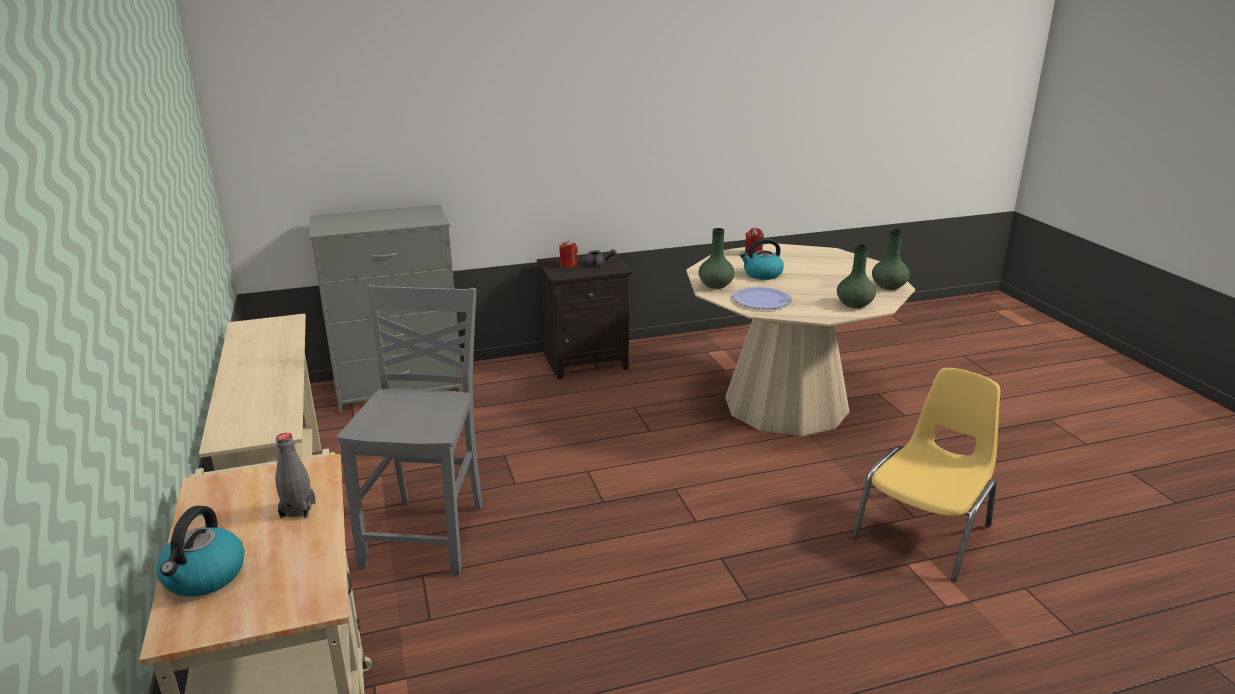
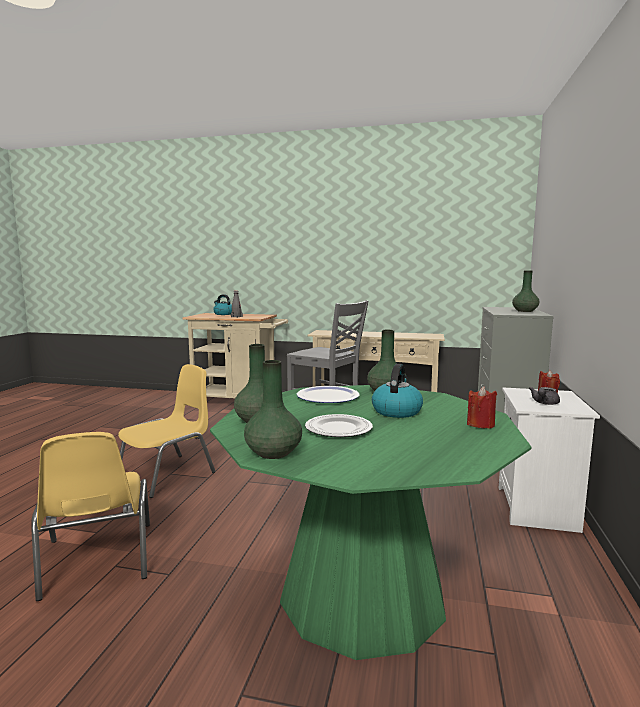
camera: 120 degrees right, 15 degrees down
(387, 214) = (525, 311): none -> green vase
(586, 361) = (538, 509): black nightstand -> white nightstand
(752, 600) = (168, 474): none -> yellow chair
(786, 404) = (362, 593): beige dining table -> green dining table
(826, 281) = (337, 429): none -> plate

